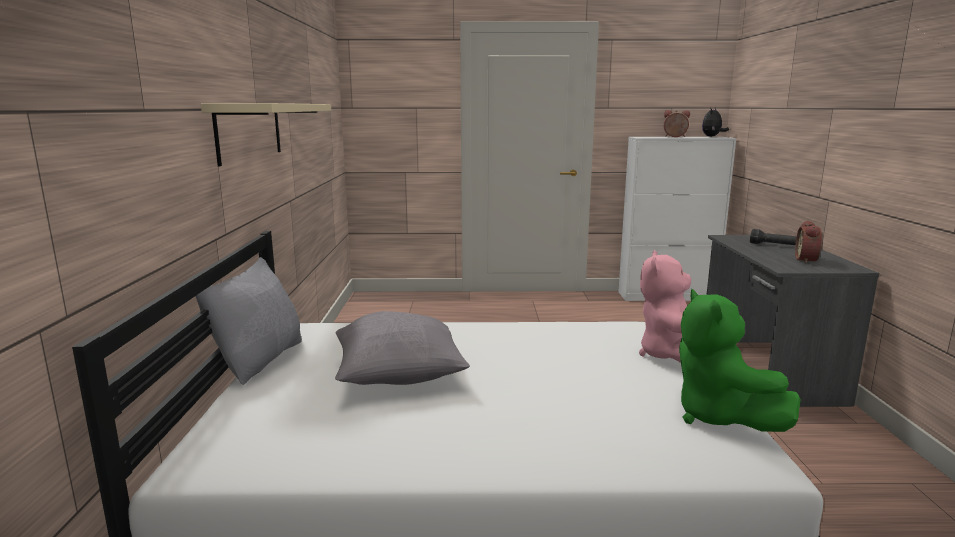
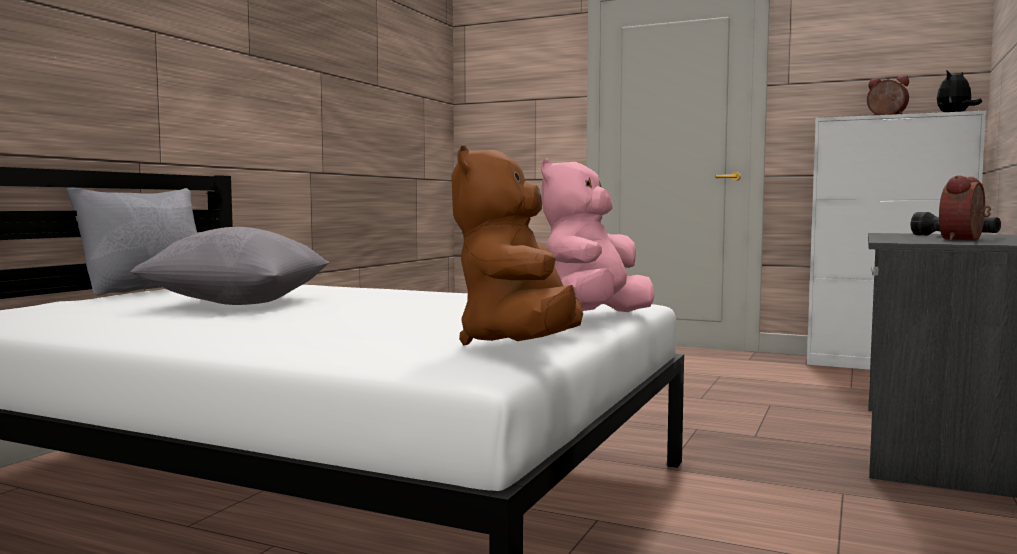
camera: 25 degrees right, 10 degrees down
(250, 131) = (225, 70): beige shelf -> none
(719, 417) = (521, 346): green plush toy -> brown plush toy

